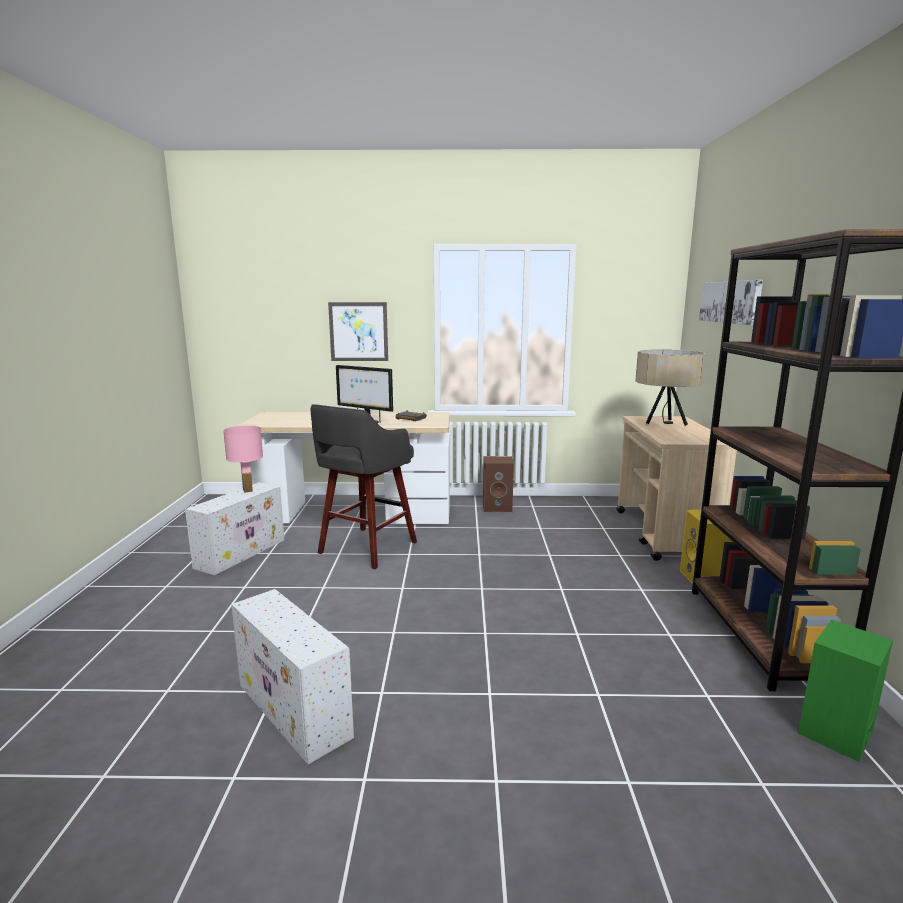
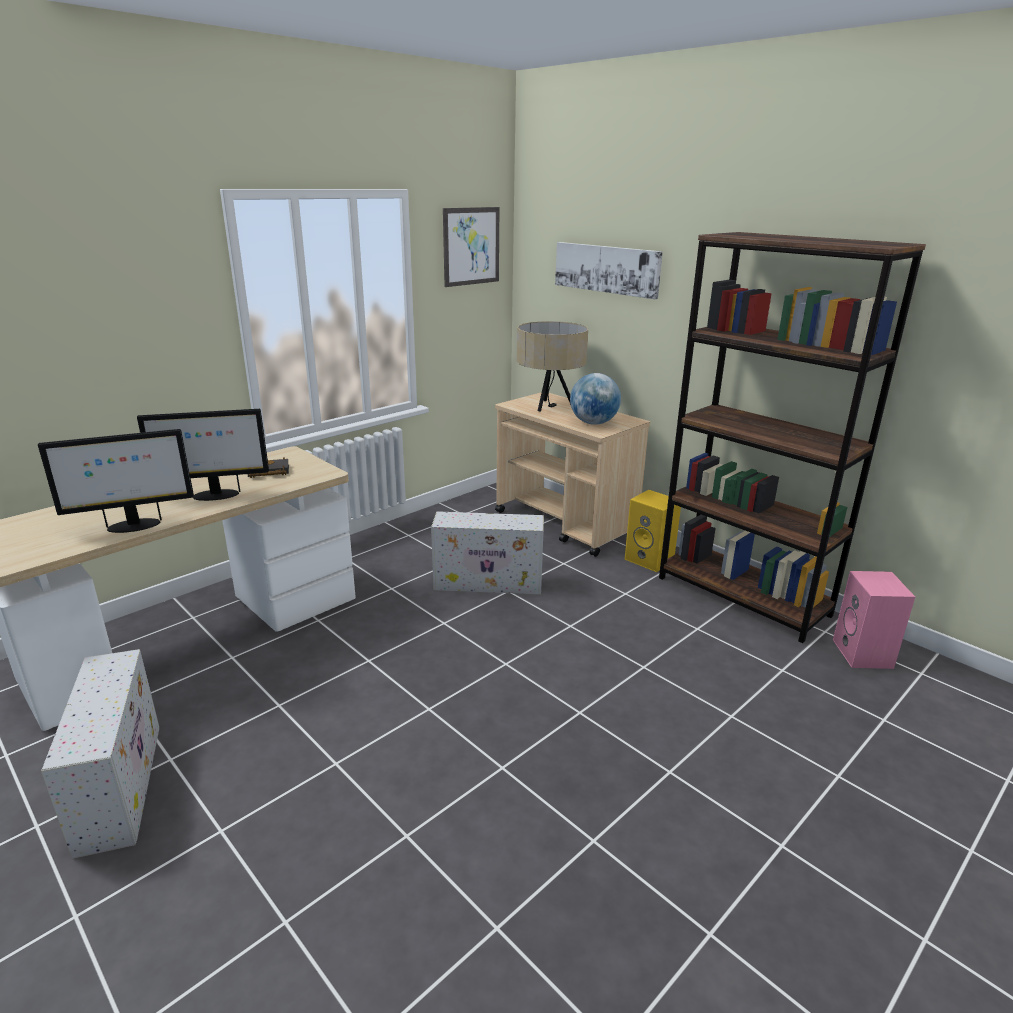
camera: 45 degrees left, 10 degrees up
(247, 490) = (96, 681): pink table lamp -> none
(294, 711) = (552, 929): white storage box -> white storage box (490, 583)
(311, 423) = (133, 526): none -> monitor
(358, 331) = (116, 345): picture -> picture (471, 246)
(365, 548) = (304, 680): grey stool -> none
(498, 507) = (374, 551): brown speaker -> none
(678, 436) = (593, 423): none -> globe
(837, 733) = (864, 654): green speaker -> pink speaker

